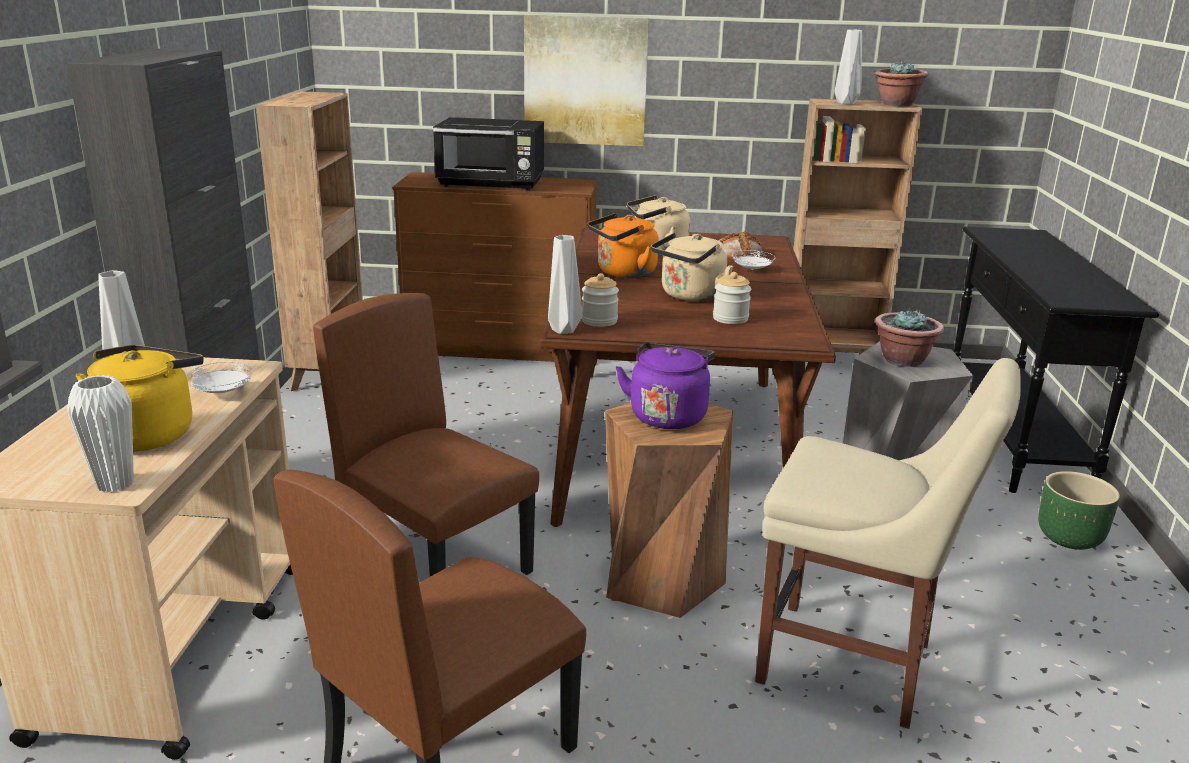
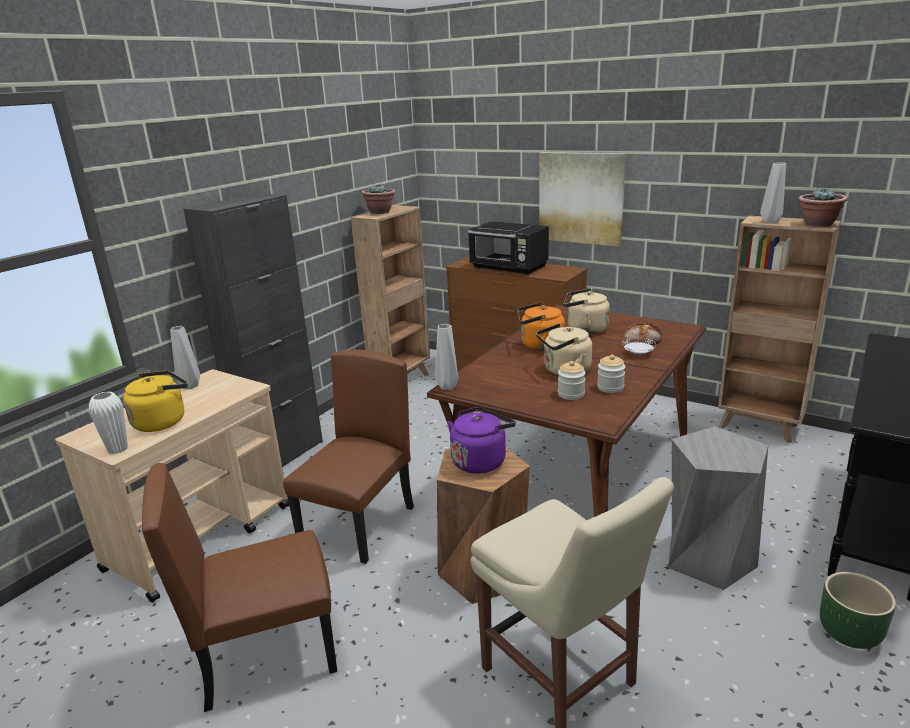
camera: 30 degrees right, 0 degrees up
(222, 392) = (220, 401): white plate -> none
(438, 567) = (359, 525): brown chair -> brown chair turned 45 degrees clockwise
(599, 321) = (478, 383): jar -> jar (610, 387)
(903, 360) = (711, 448): potted plant -> potted plant (380, 212)

